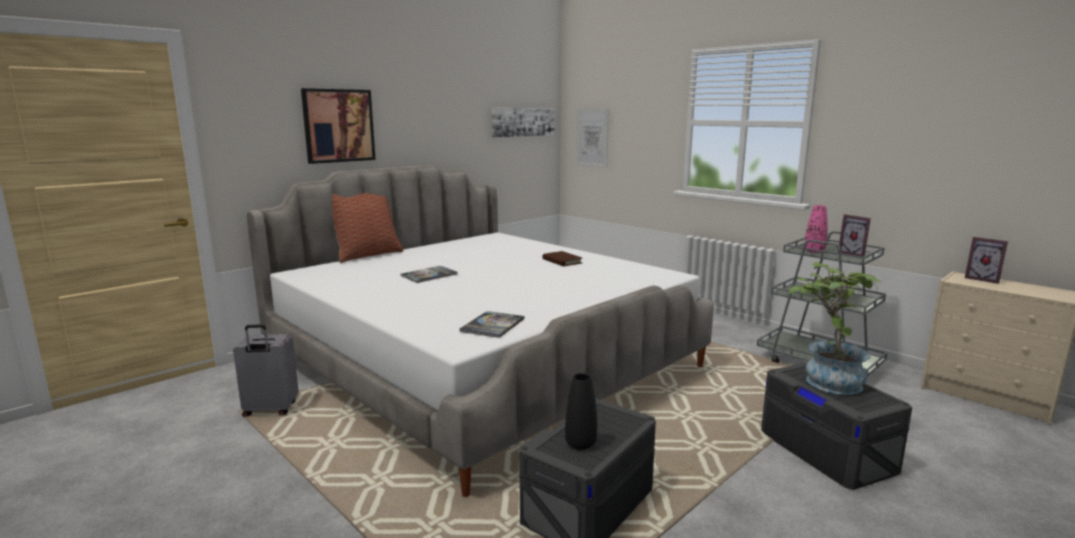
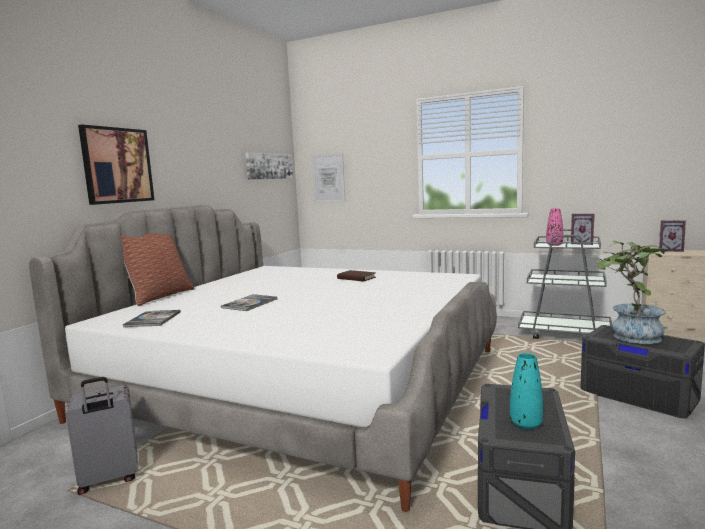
camera: 20 degrees left, 5 degrees down
(492, 325) = (375, 332): book -> book (153, 319)
(580, 444) = (525, 424): black vase -> turquoise vase

